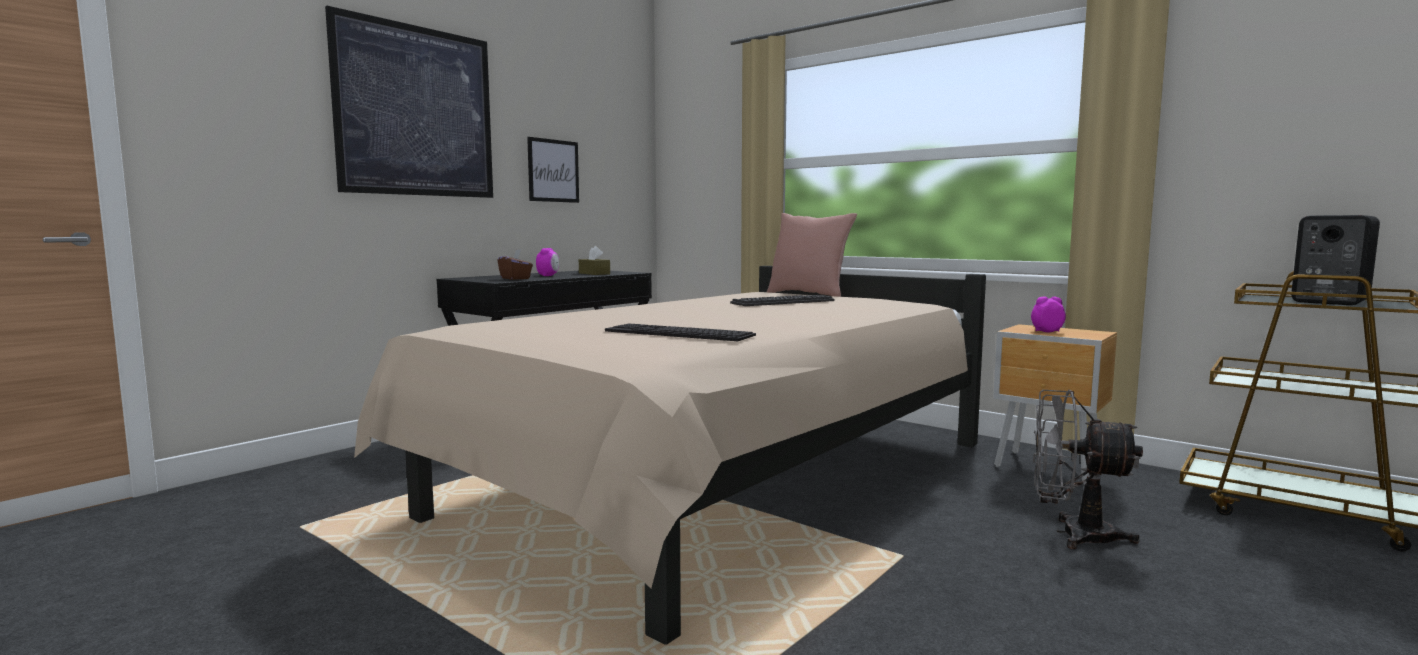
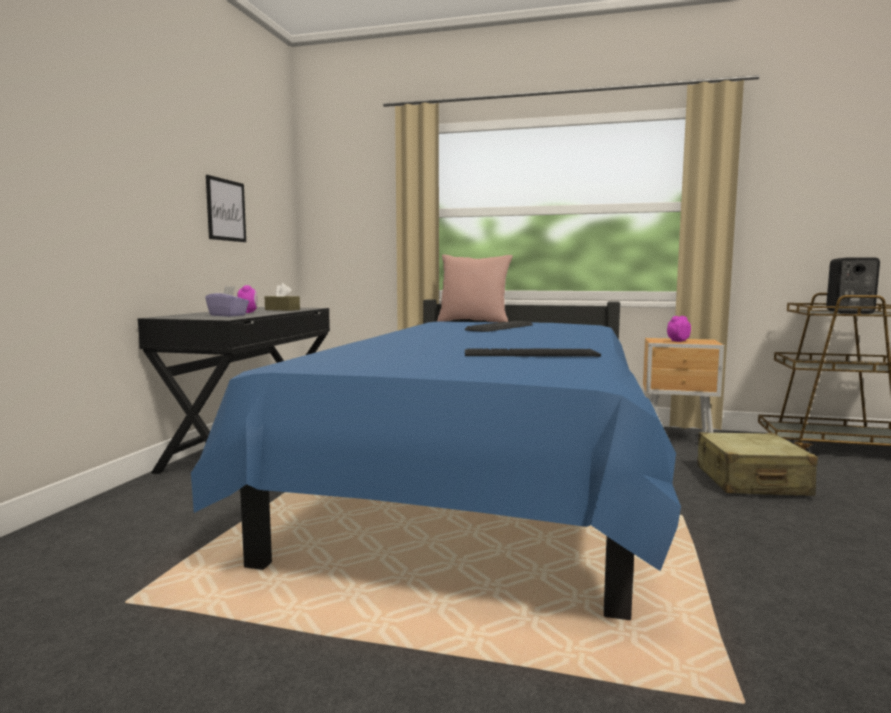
camera: 25 degrees left, 0 degrees up
(416, 111) = (113, 138): picture -> none
(515, 278) = (228, 315): brown tissue box -> purple tissue box
(720, 482) = (482, 484): beige bed -> blue bed
(1073, 534) = (750, 481): grey fan -> beige suitcase

